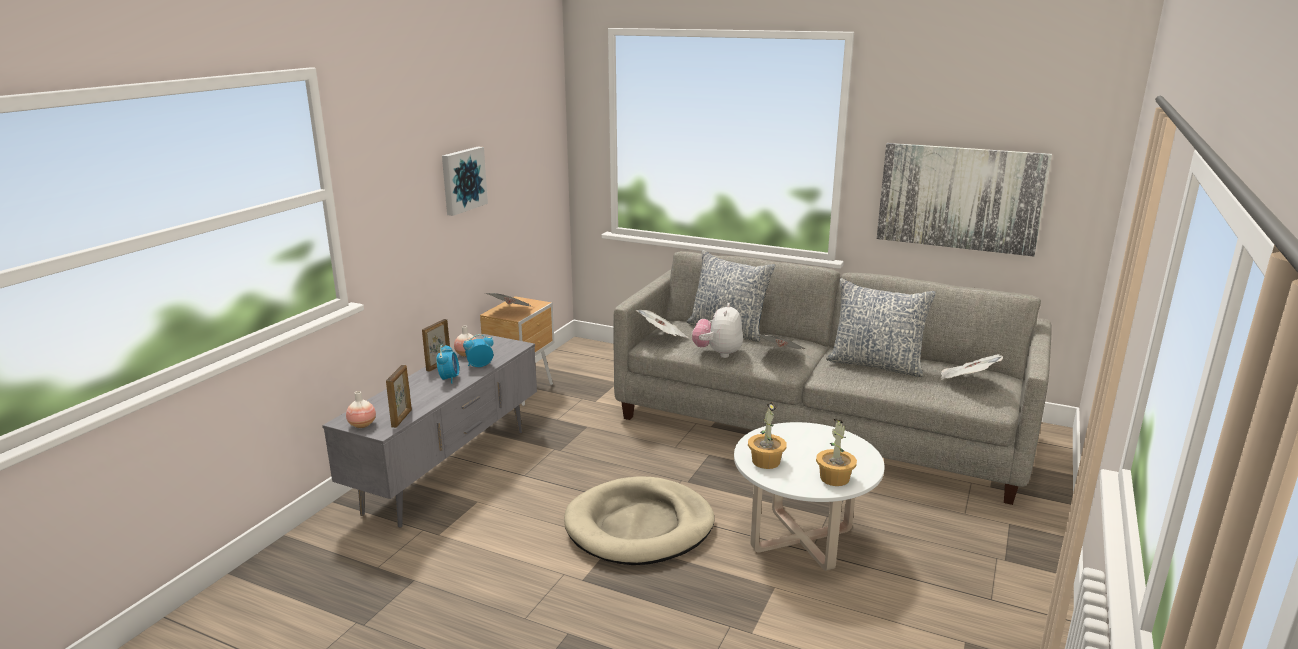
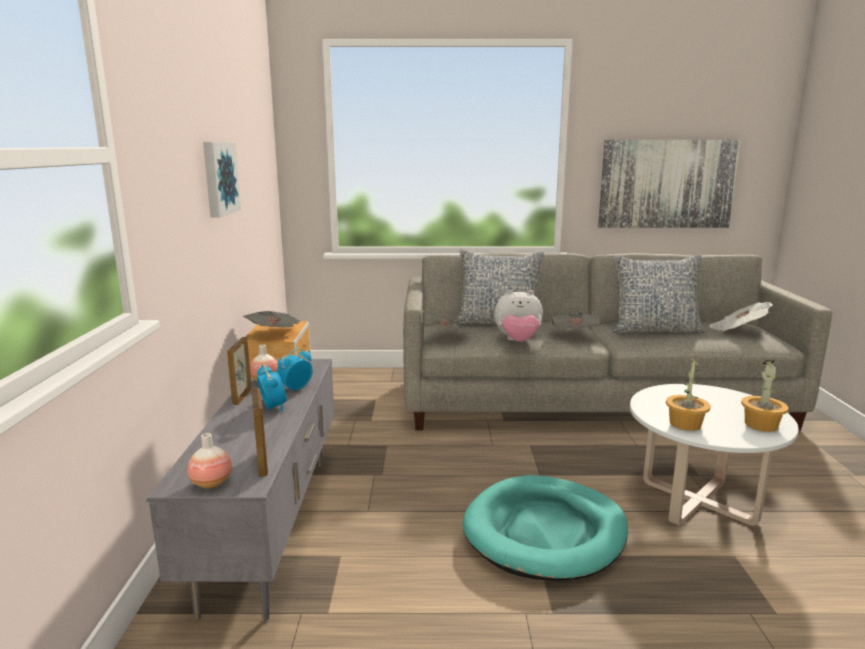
camera: 25 degrees left, 5 degrees down
(639, 526) = (545, 532): beige dog bed -> turquoise dog bed
(718, 353) = (518, 341): plush toy -> plush toy turned 75 degrees counterclockwise

